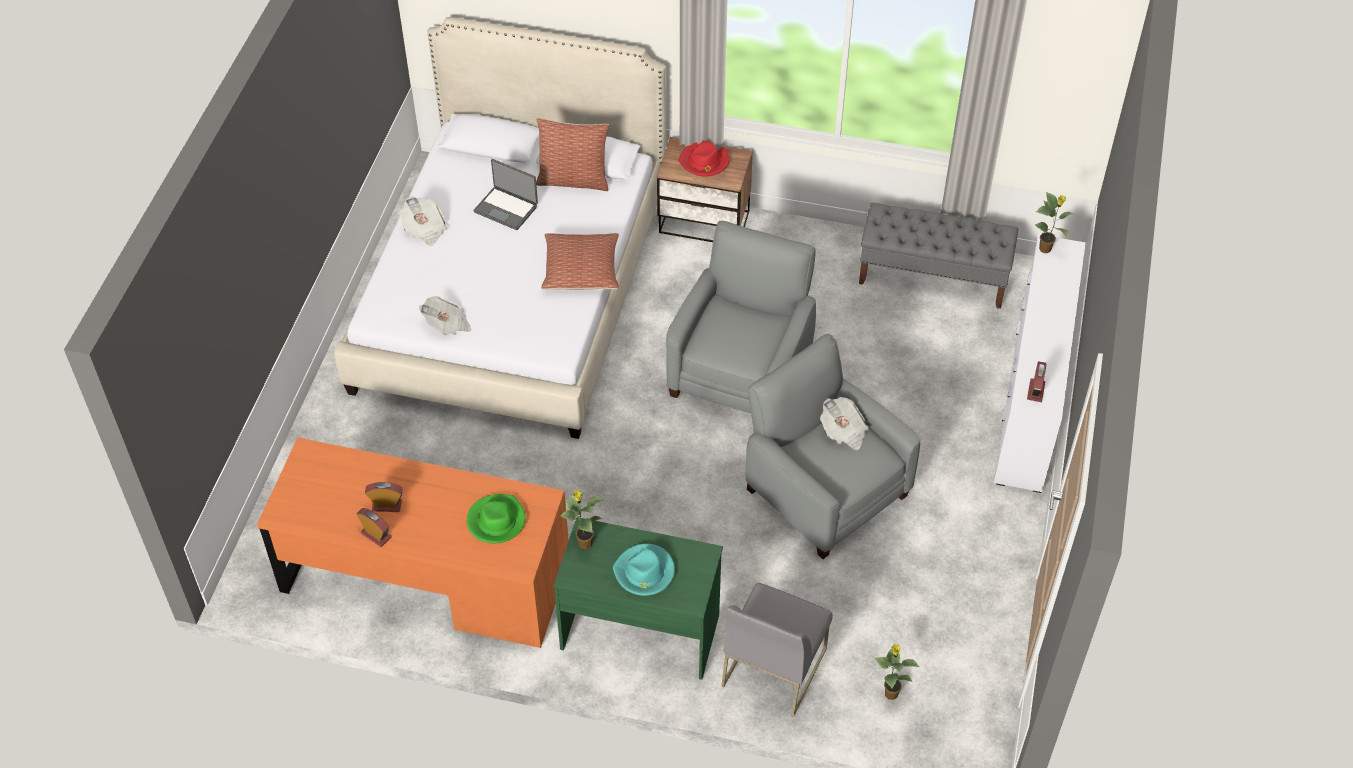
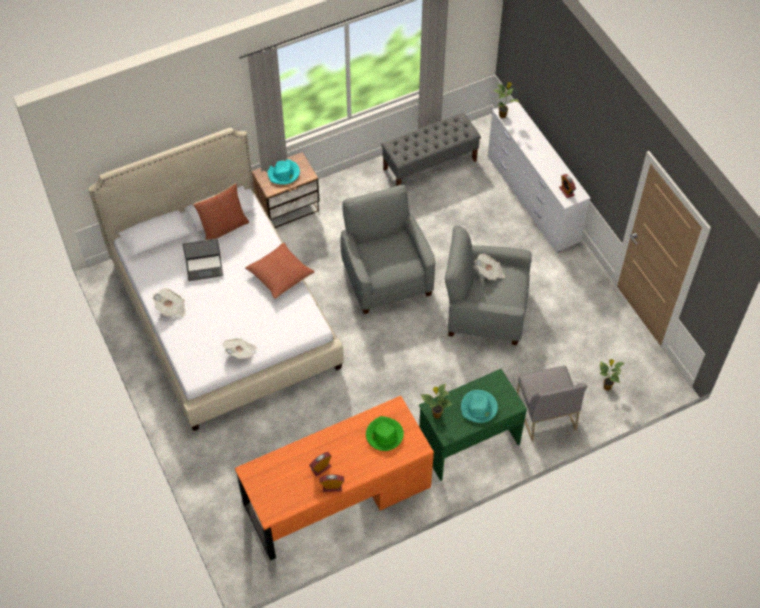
camera: 40 degrees left, 5 degrees up
(704, 161) = (283, 173): red hat -> turquoise hat

